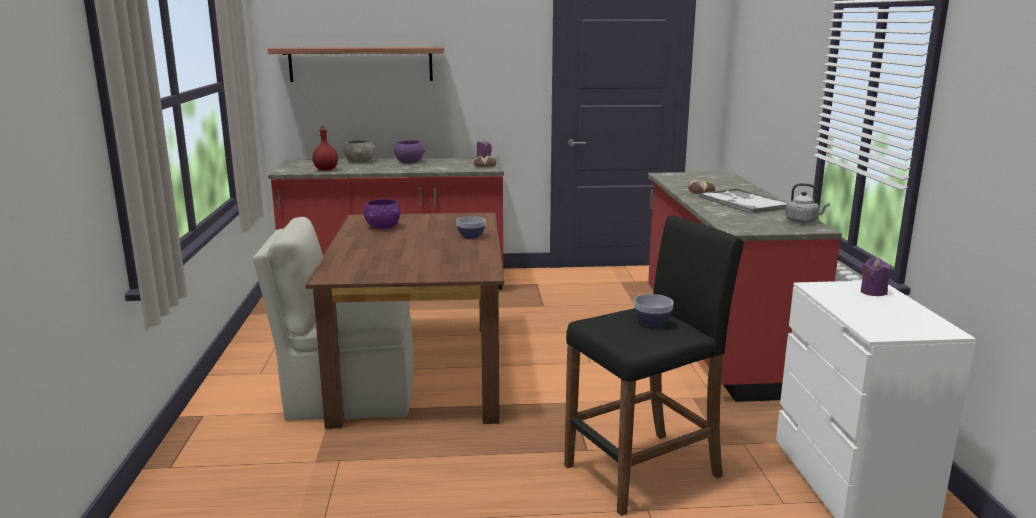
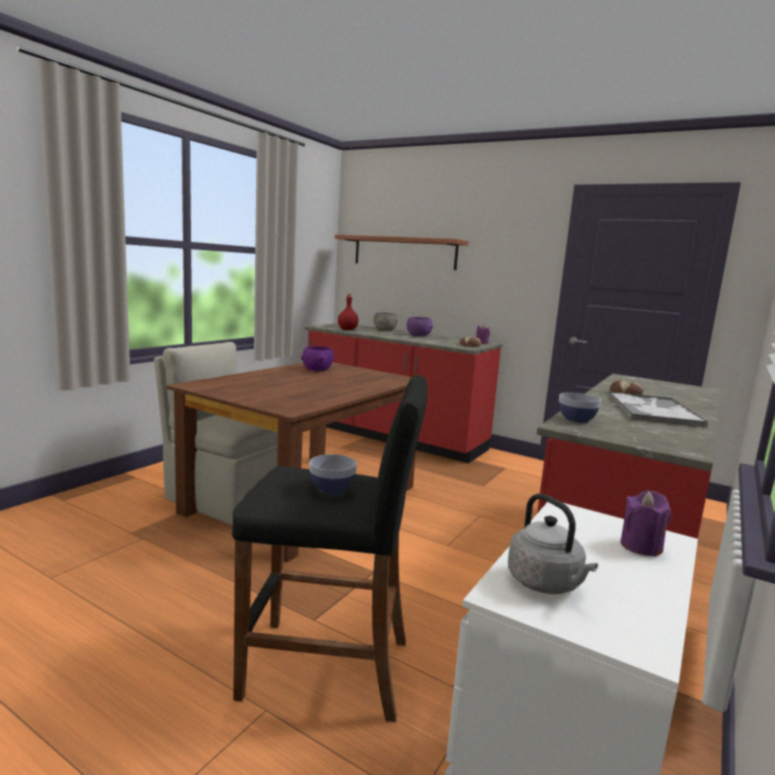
camera: 35 degrees right, 5 degrees down
(471, 236) = (359, 388): bowl -> bowl (576, 420)
(803, 221) = (684, 440): grey kettle -> grey kettle (546, 584)

